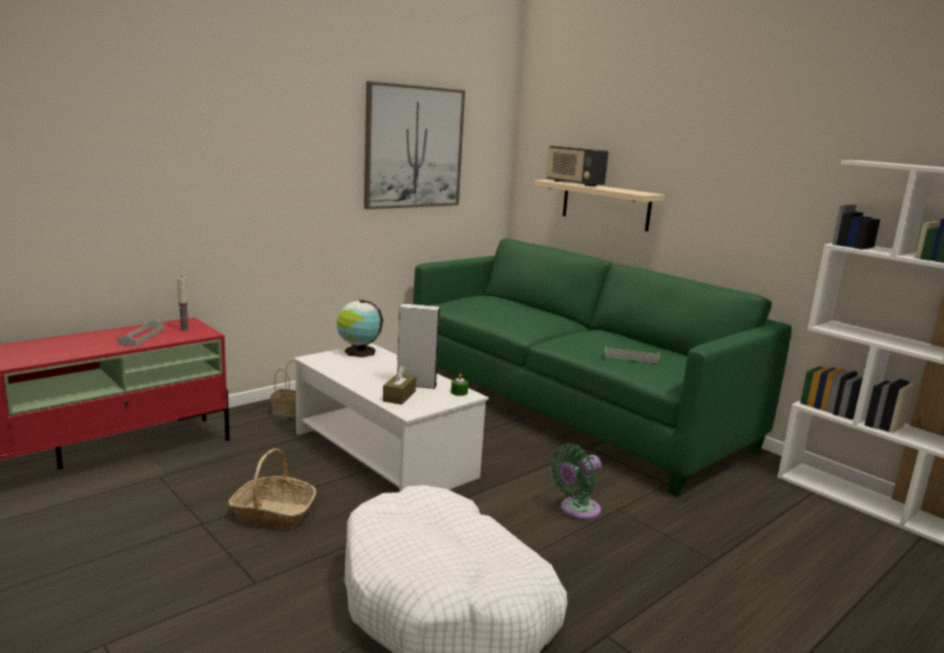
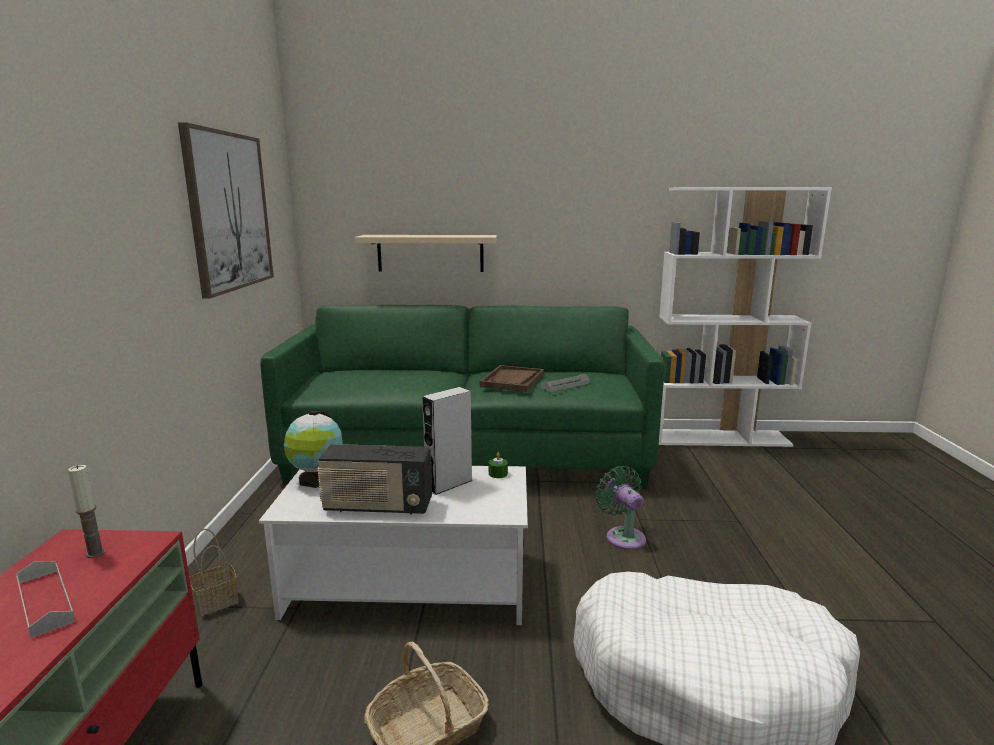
camera: 45 degrees left, 0 degrees up
(399, 396) = (465, 504): brown tissue box -> none
(574, 183) = (399, 235): radio -> radio (377, 507)
(577, 510) = (623, 536): green fan -> green fan turned 150 degrees clockwise
(596, 340) = (512, 380): none -> brown tray

